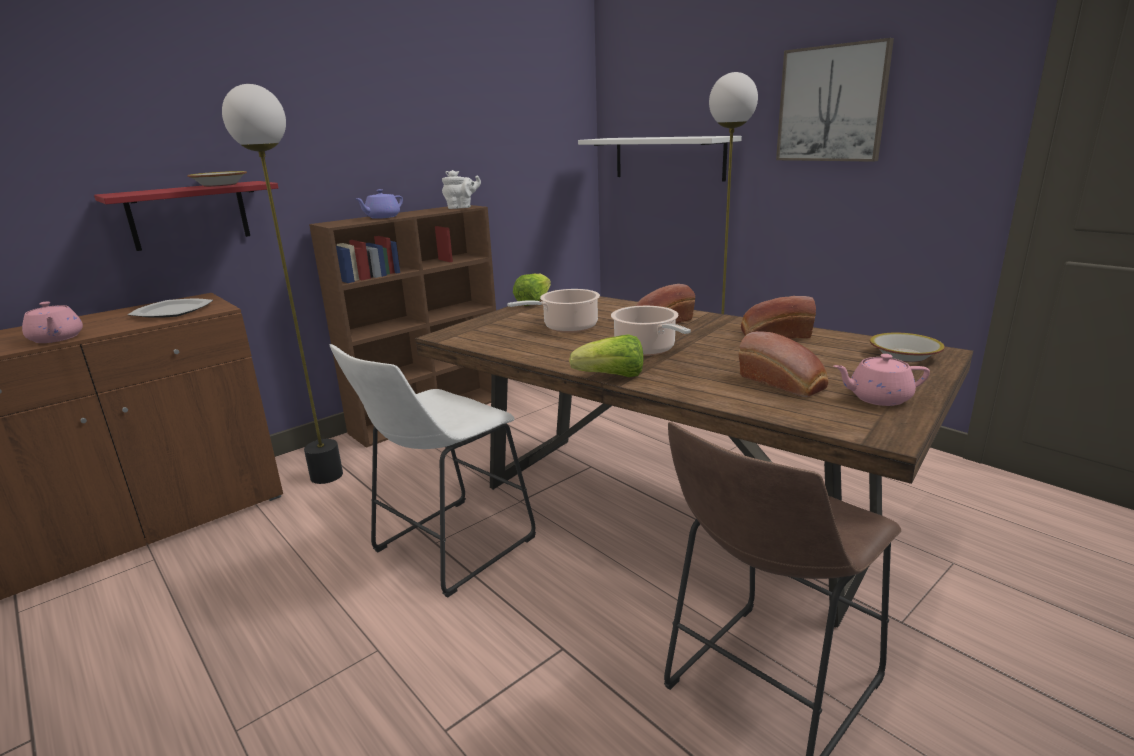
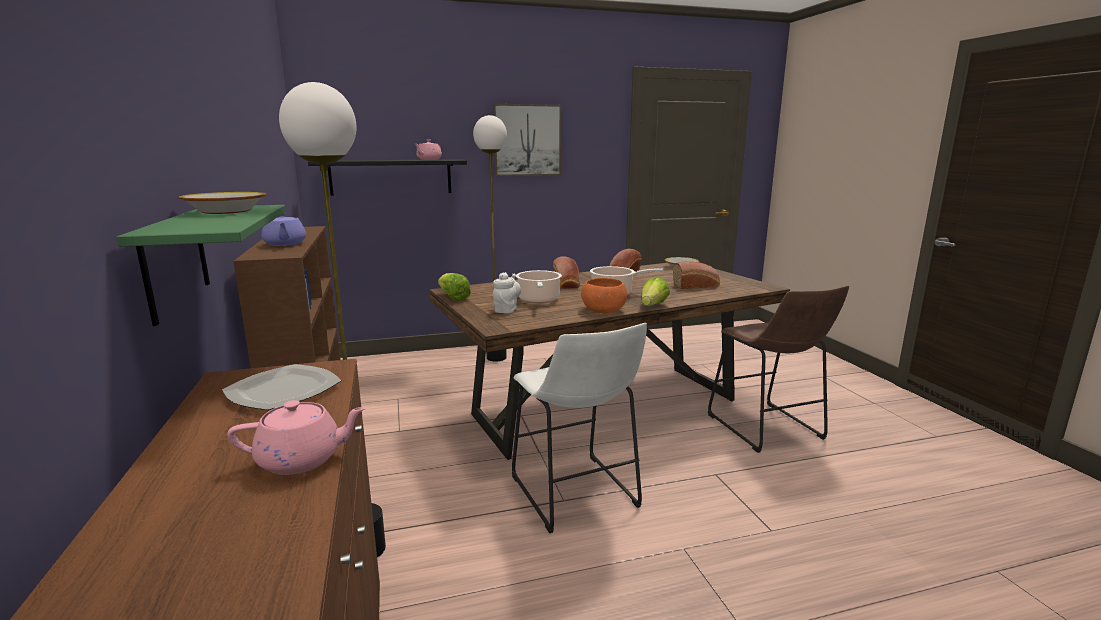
camera: 65 degrees left, 5 degrees down
(189, 215) = (175, 261): red shelf -> green shelf
(461, 208) = (307, 229): white teapot -> white teapot (506, 309)
(557, 359) = (603, 310): none -> orange bowl
(668, 158) = (391, 177): white shelf -> black shelf
(878, 398) = (728, 280): pink teapot -> pink teapot (428, 159)

